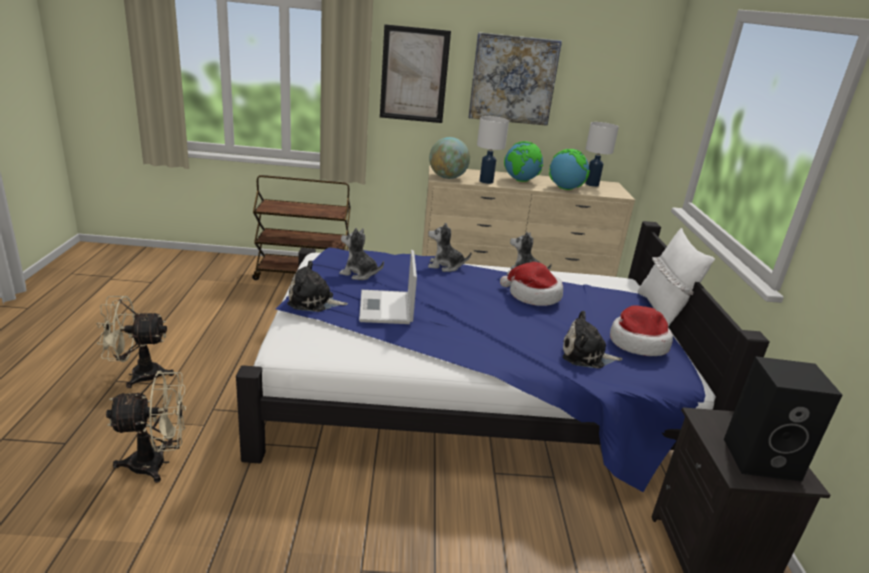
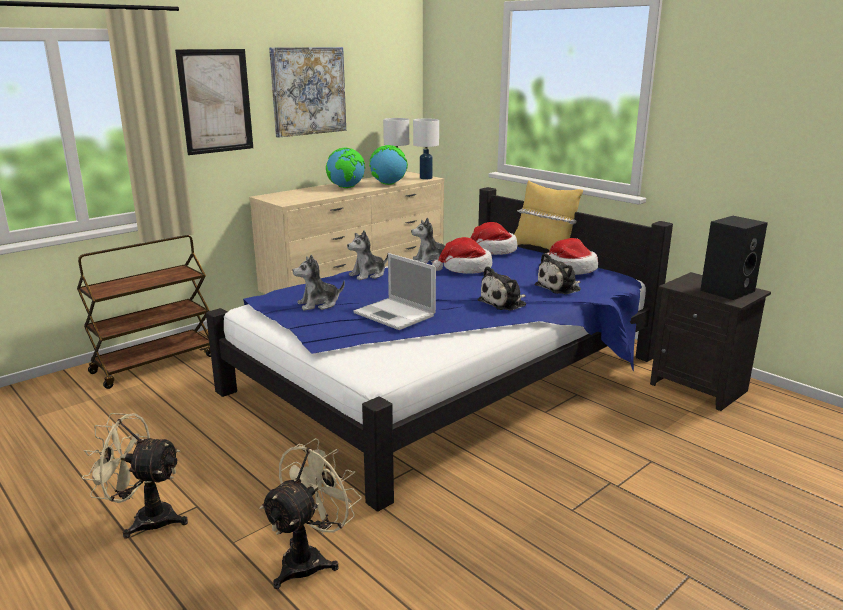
camera: 40 degrees left, 5 degrees down
(138, 375) = (145, 519): beige fan -> beige fan turned 60 degrees clockwise
(314, 302) = (330, 335): plush toy -> plush toy (504, 303)
(447, 178) = (289, 200): globe -> none
(485, 181) = (324, 195): white table lamp -> white table lamp (425, 178)
(600, 290) = (492, 250): none -> hat
(662, 311) = (543, 249): white pillow -> yellow pillow

